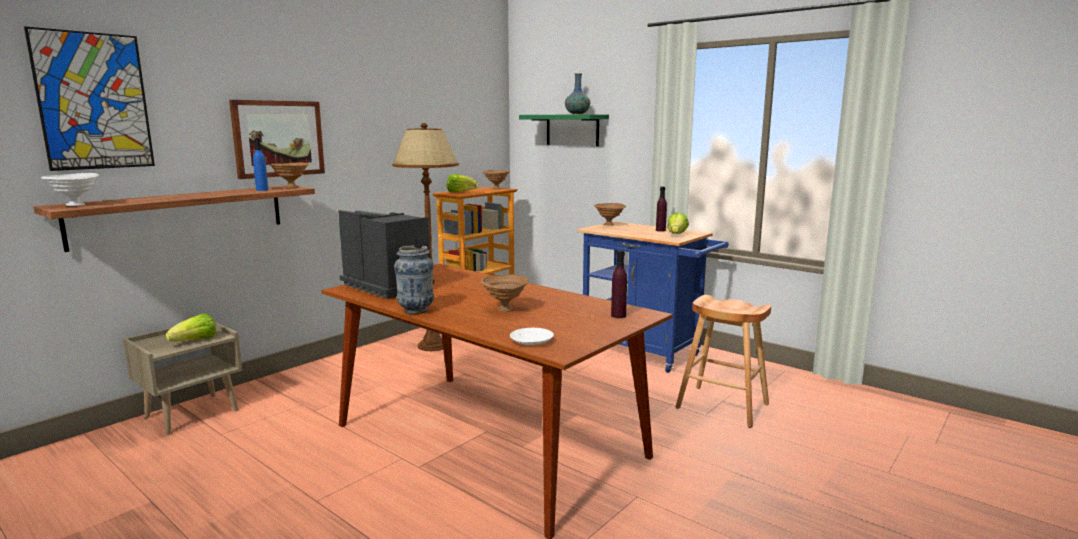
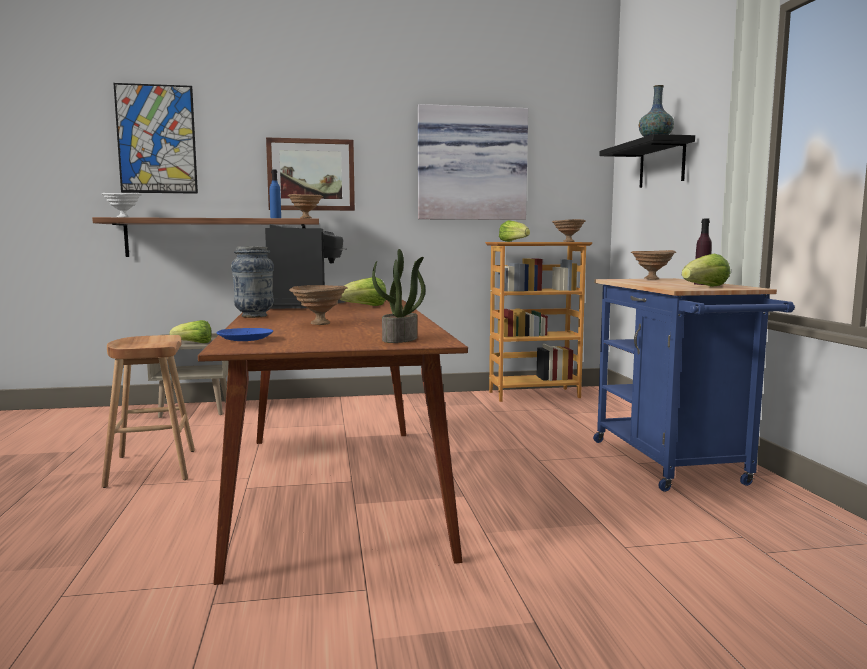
camera: 40 degrees right, 5 degrees down
(415, 123) = (471, 164): none -> picture
(433, 345) = (446, 406): brown floor lamp -> none
(450, 279) = (365, 306): none -> lettuce
(531, 341) = (244, 340): white plate -> blue plate
(572, 130) = (662, 164): green shelf -> black shelf
(618, 315) = (400, 339): purple bottle -> potted plant
(722, 406) = (672, 547): brown stool -> brown stool (152, 468)

